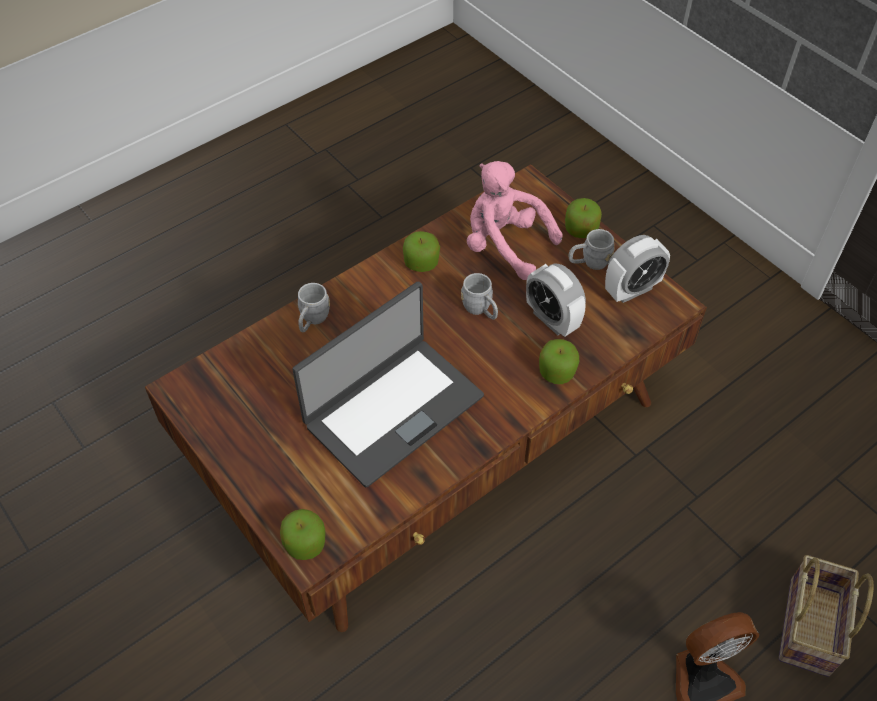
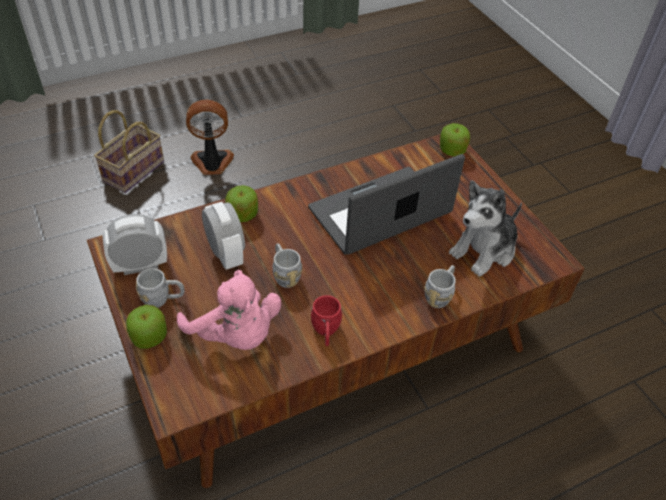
camera: 170 degrees left, 5 degrees down
(262, 384) = (484, 250): none -> plush toy
(421, 262) = (326, 332): apple -> red mug

